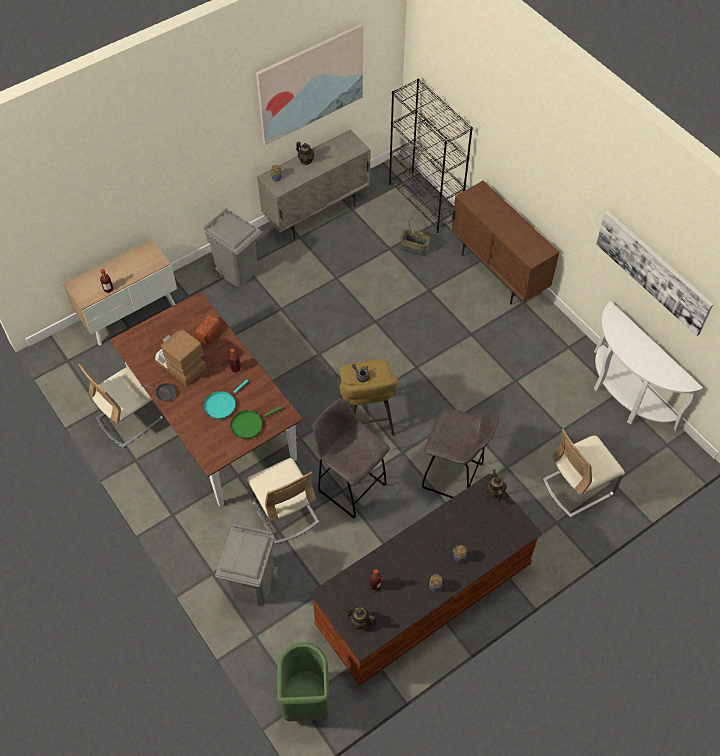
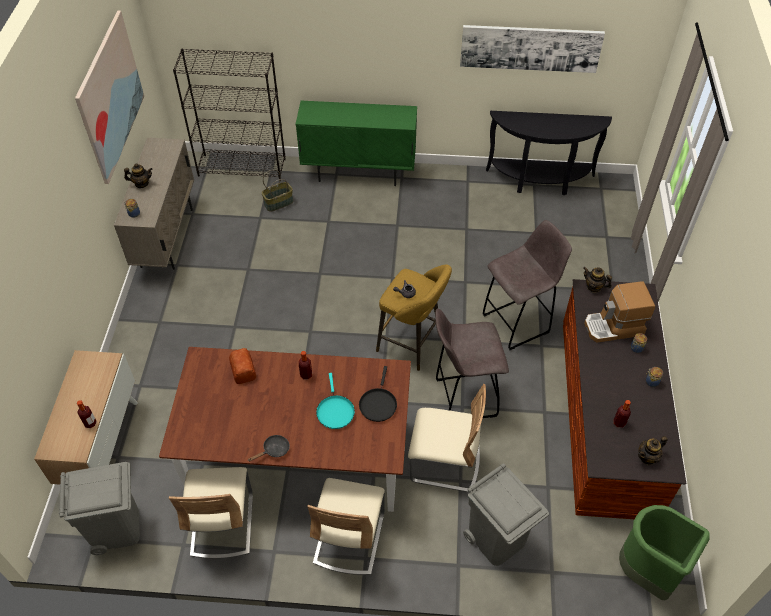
camera: 50 degrees left, 5 degrees down
(179, 365) = (254, 416): coffee machine -> coffee machine (614, 327)
(238, 271) = (158, 330): grey trash can -> grey trash can (117, 528)
(249, 424) = (378, 404): green frying pan -> black frying pan
(498, 273) = (359, 173): brown cabinet -> green cabinet
(578, 487) = (593, 258): beige chair -> beige chair (349, 538)
(625, 396) = (540, 182): white console table -> black console table

